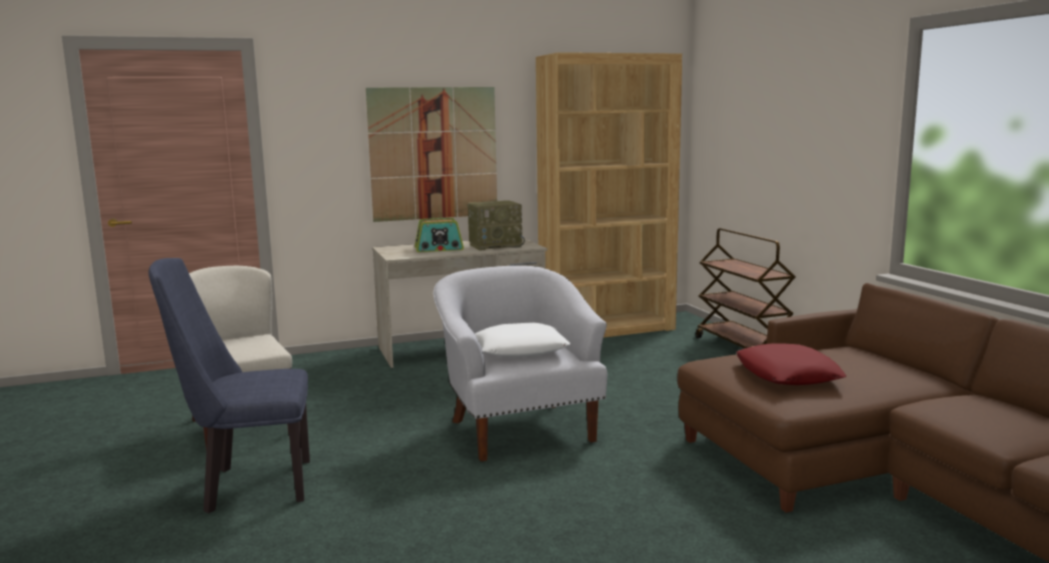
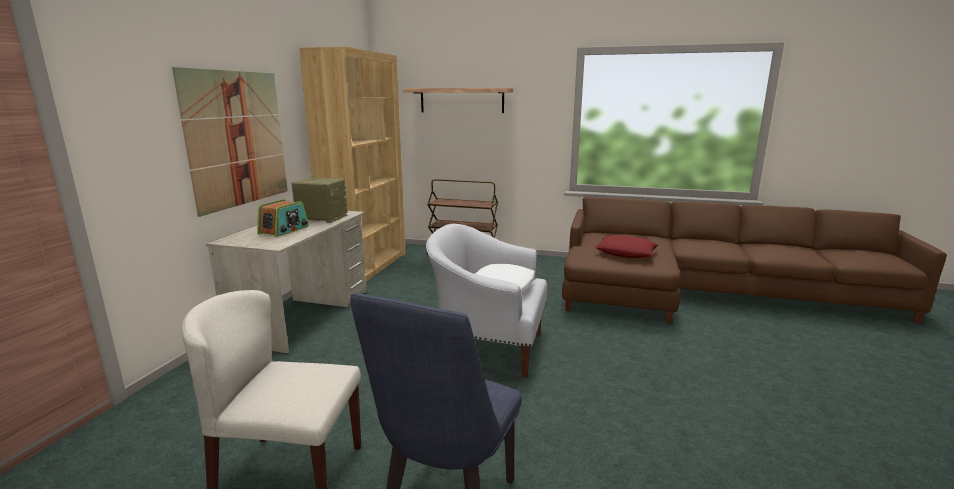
camera: 55 degrees left, 5 degrees up
(496, 246) = (321, 218): radio -> radio turned 90 degrees counterclockwise
(770, 113) = (461, 100): none -> shelf

